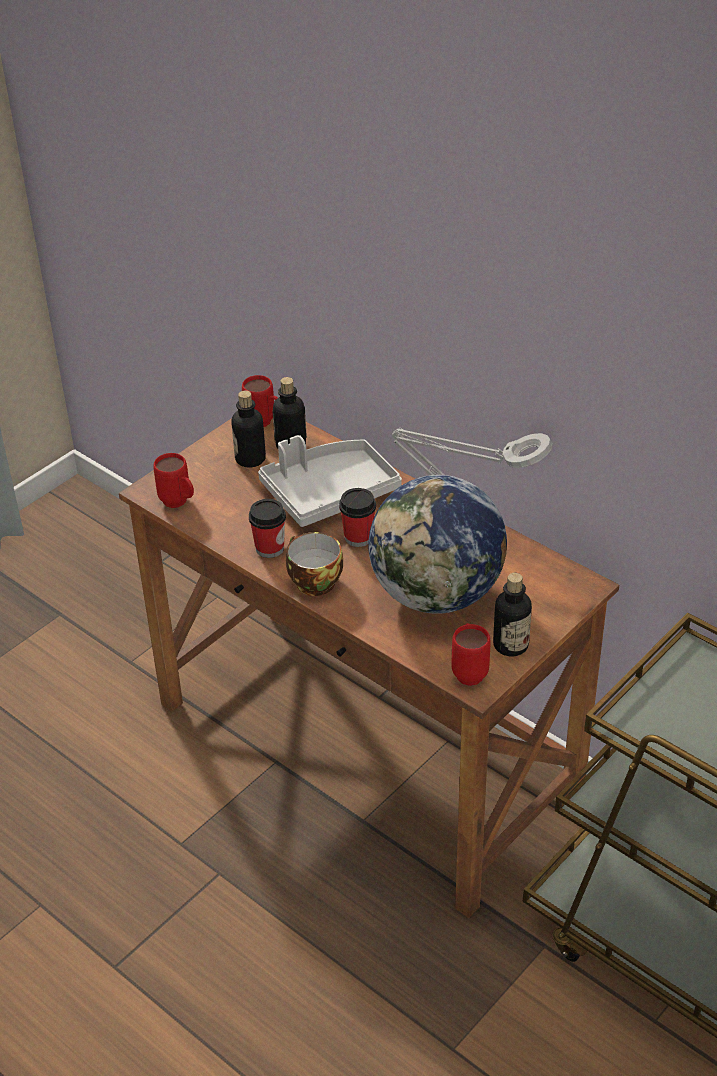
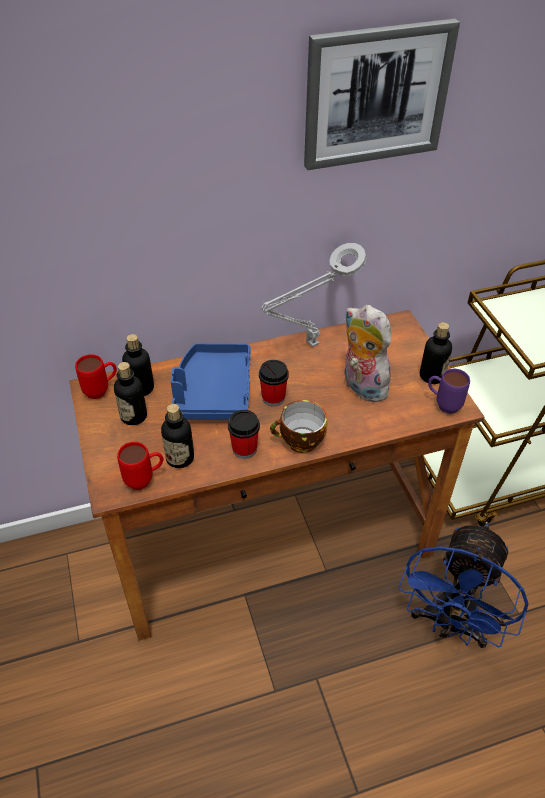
camera: 60 degrees left, 5 degrees up
(223, 512) = (180, 458): none -> bottle
(329, 493) = (213, 392): grey tray -> blue tray
(378, 976) = (449, 625): none -> blue fan
(437, 594) = (361, 386): globe -> plush toy
(469, 670) = (443, 404): red mug -> purple mug
(581, 270) = (376, 95): none -> picture

